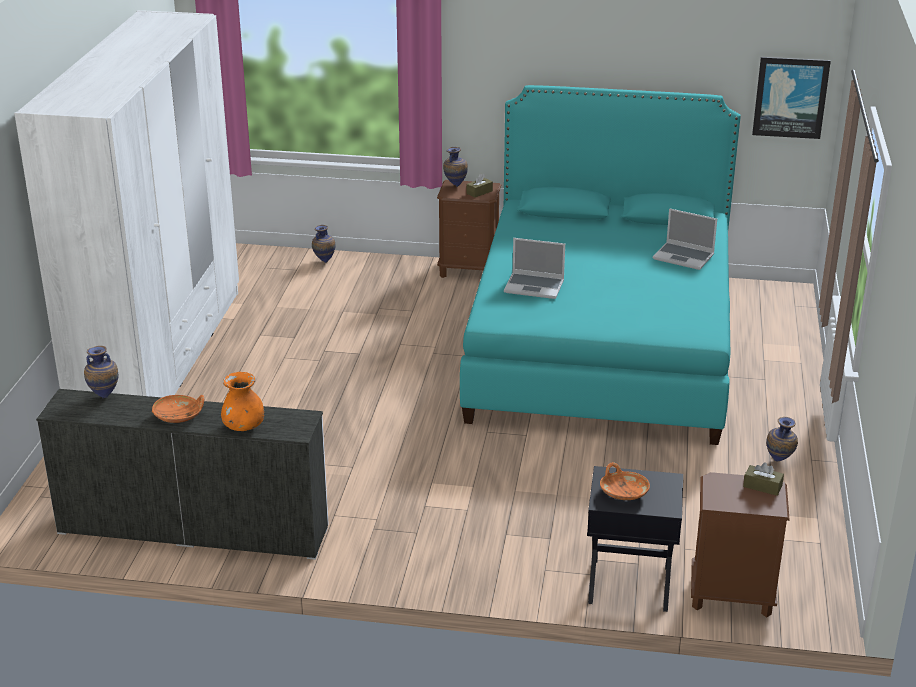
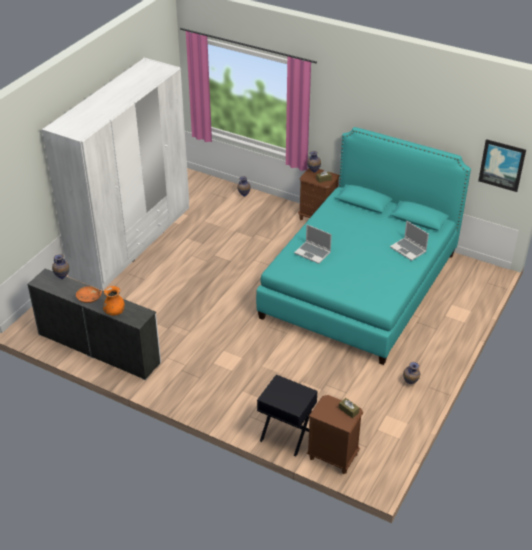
camera: 20 degrees right, 10 degrees up
(623, 492) = (280, 394): orange bowl -> none

